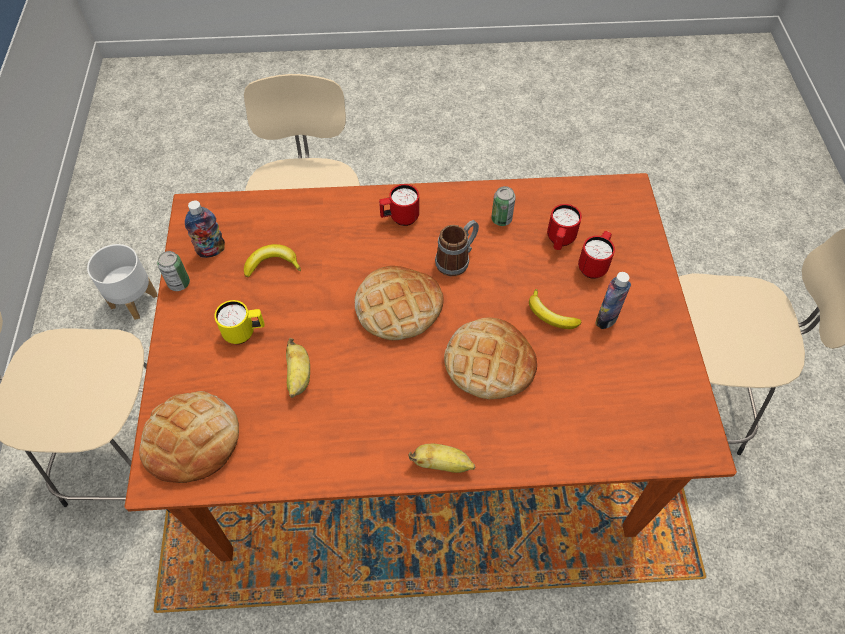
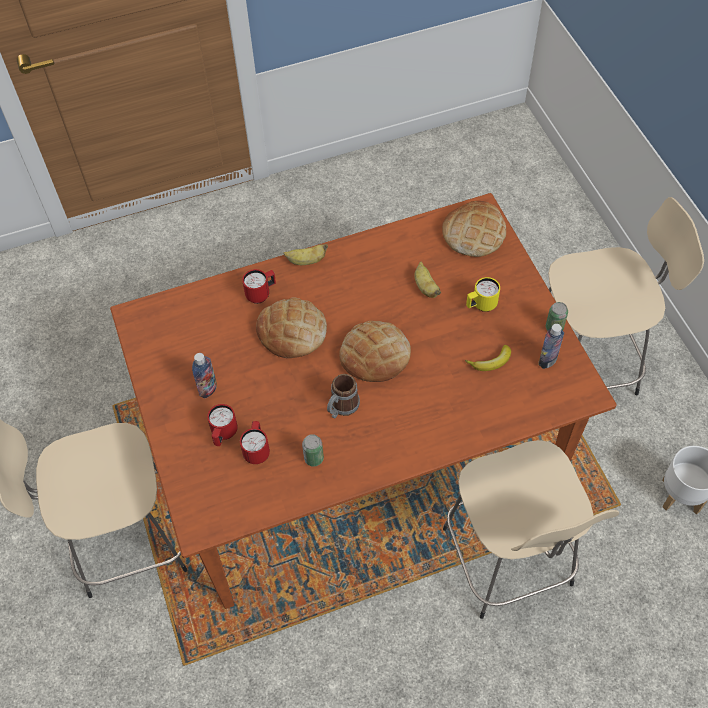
camera: 165 degrees right, 0 degrees up
(400, 218) = (405, 434): red mug -> red mug (261, 294)
(550, 316) = (253, 380): banana -> none

